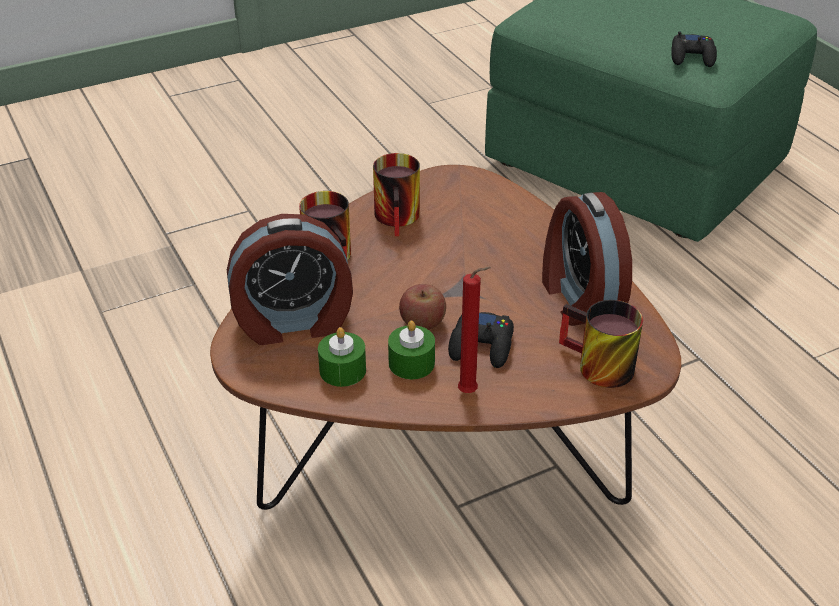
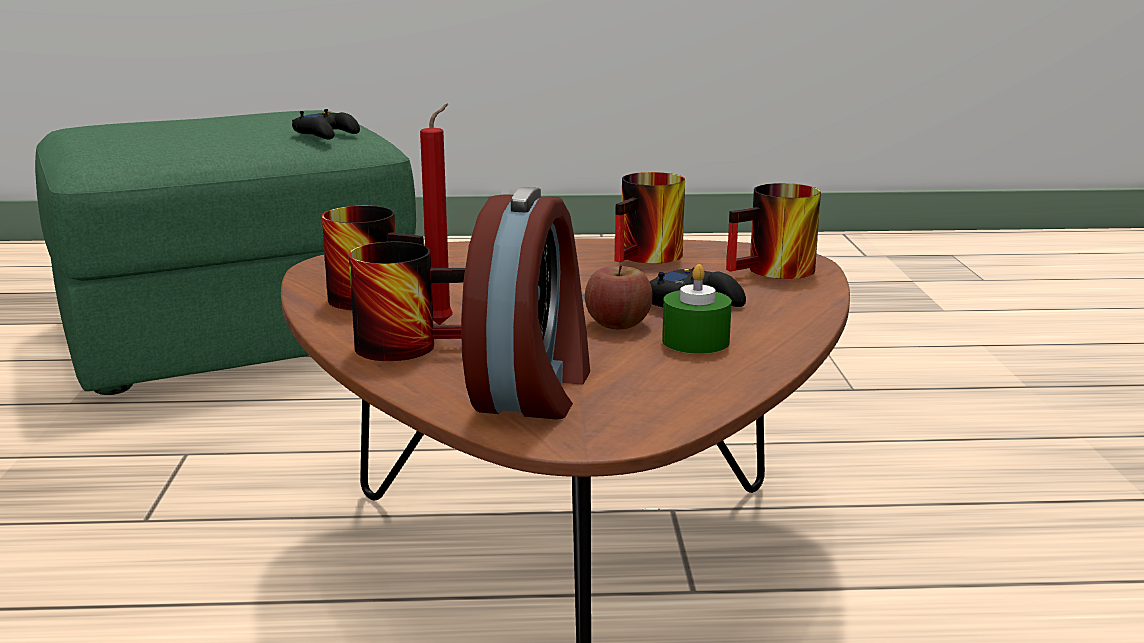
camera: 65 degrees left, 20 degrees down
(342, 370) = (675, 378): green candle -> none
(470, 393) = (778, 325): red candle -> red candle (443, 323)
(578, 298) = (650, 258): alarm clock -> mug

